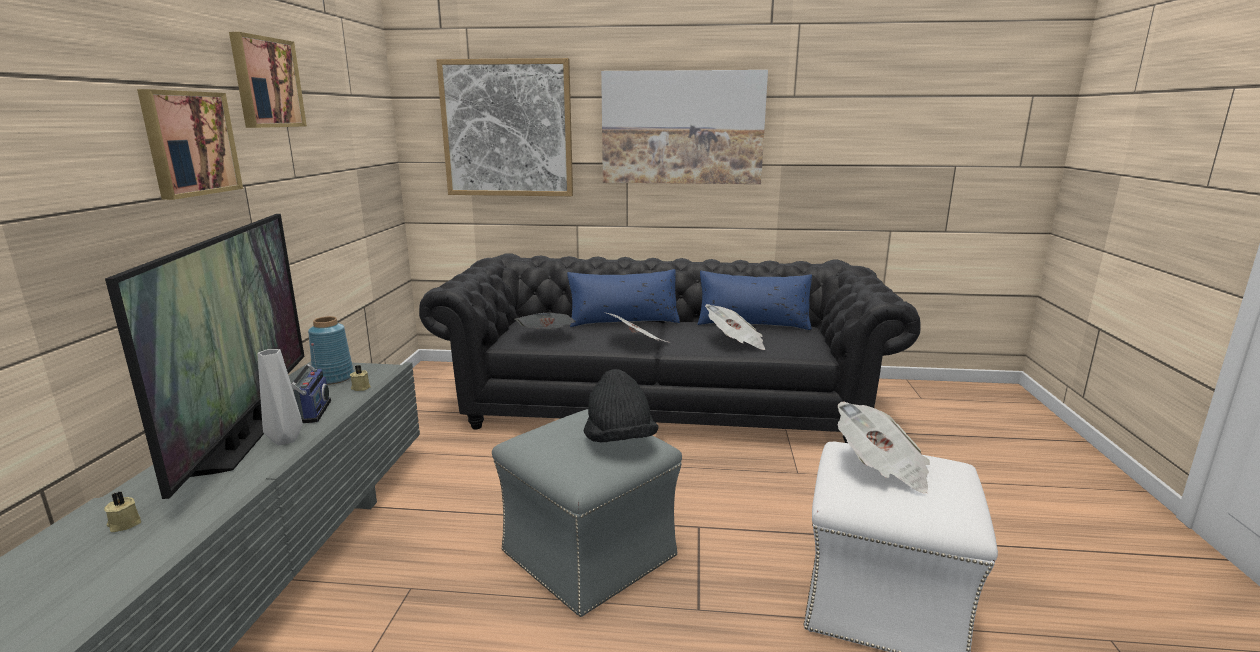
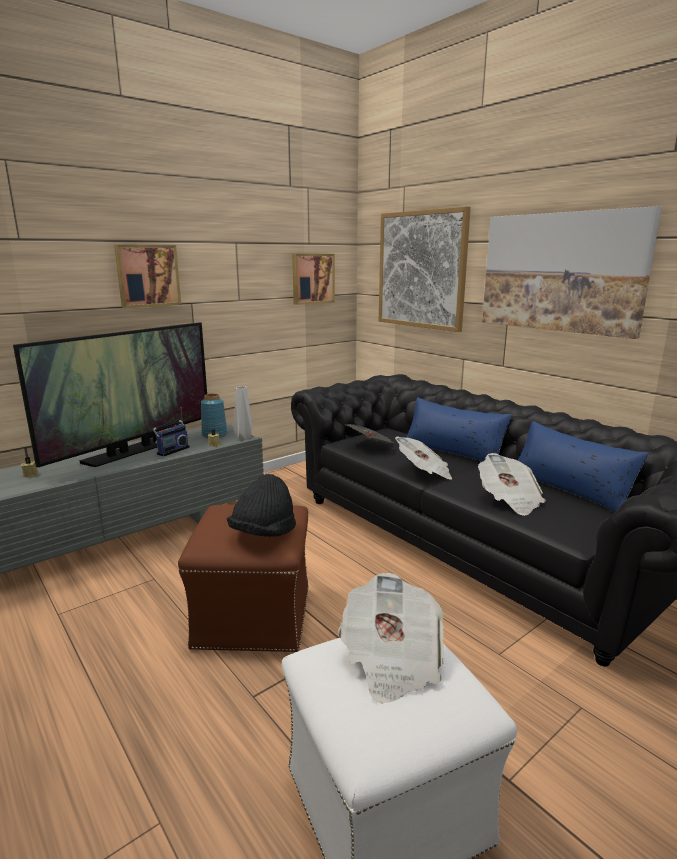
camera: 45 degrees right, 0 degrees up
(266, 83) = (219, 237): picture -> picture (312, 278)
(287, 440) = (137, 461): grey vase -> grey vase (244, 438)
(587, 553) = (253, 615): grey ottoman -> brown ottoman

